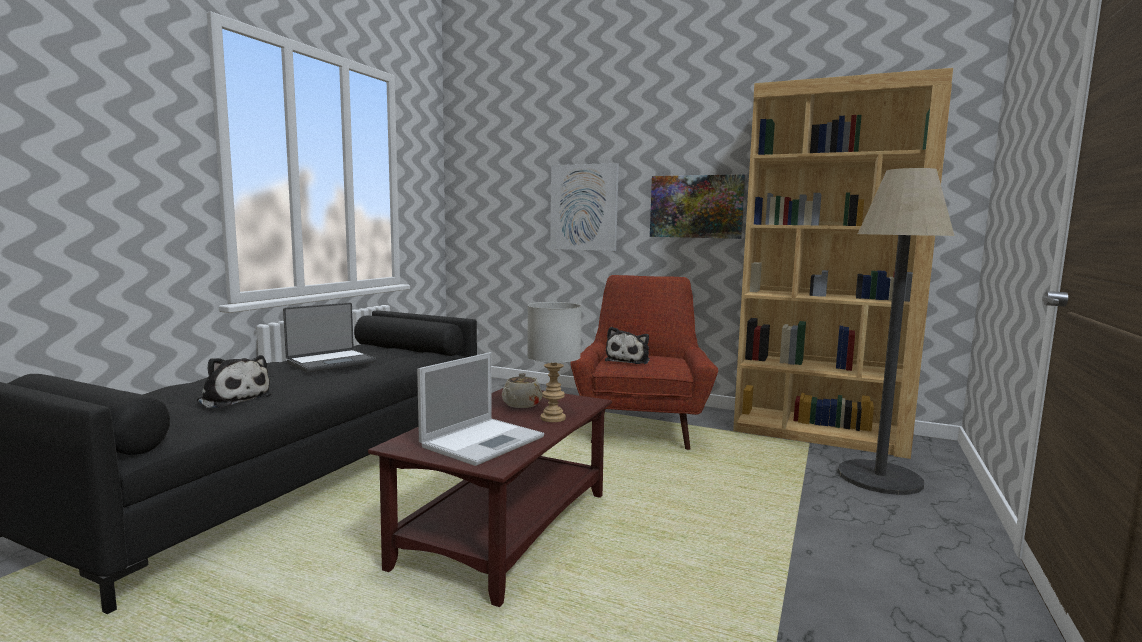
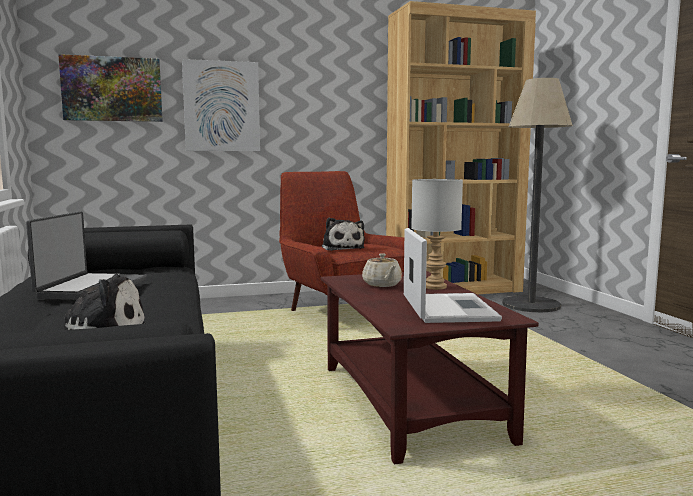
camera: 40 degrees left, 0 degrees up
(696, 206) = (335, 108): picture -> picture (112, 89)

